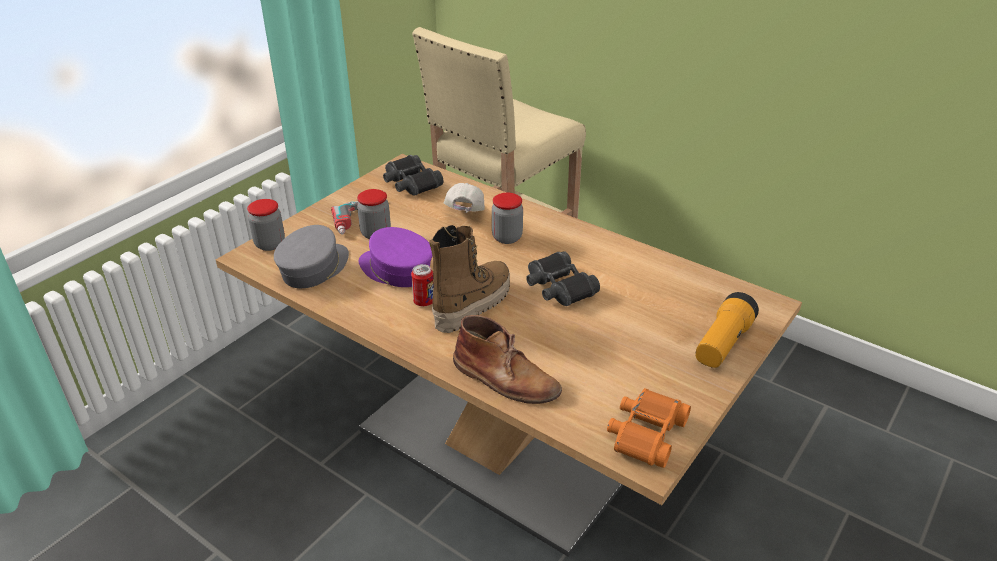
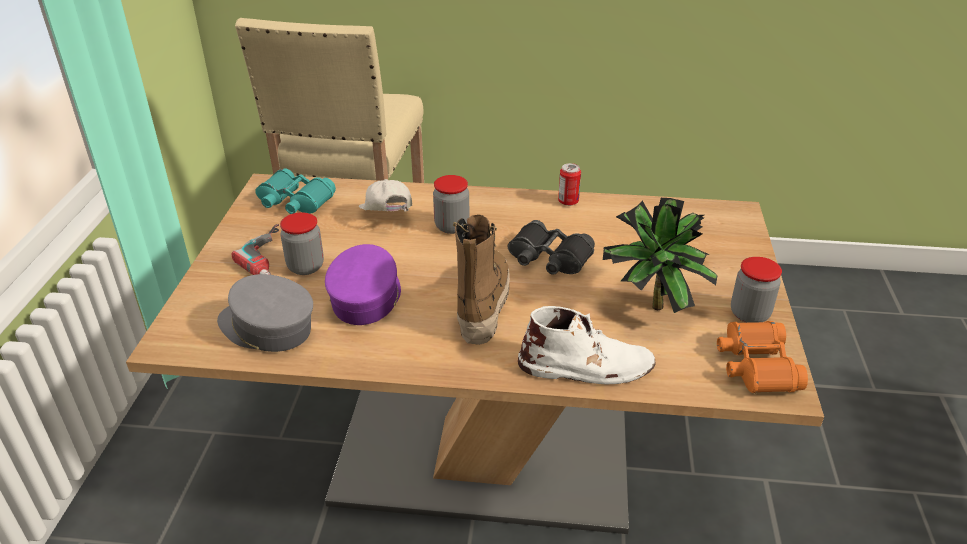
camera: 30 degrees left, 0 degrees up
(270, 244) = (184, 319): jar -> jar (749, 314)
(314, 268) = (267, 328): grey cap -> grey cap turned 60 degrees counterclockwise
(396, 270) = (366, 297): purple cap -> purple cap turned 90 degrees clockwise
(411, 183) = (295, 202): black binoculars -> turquoise binoculars
(424, 302) = (429, 320): can -> can (568, 202)
(506, 379) = (587, 366): brown boot -> white boot
(602, 353) = (648, 306): none -> potted plant
(723, 343) = (736, 259): flashlight -> none

